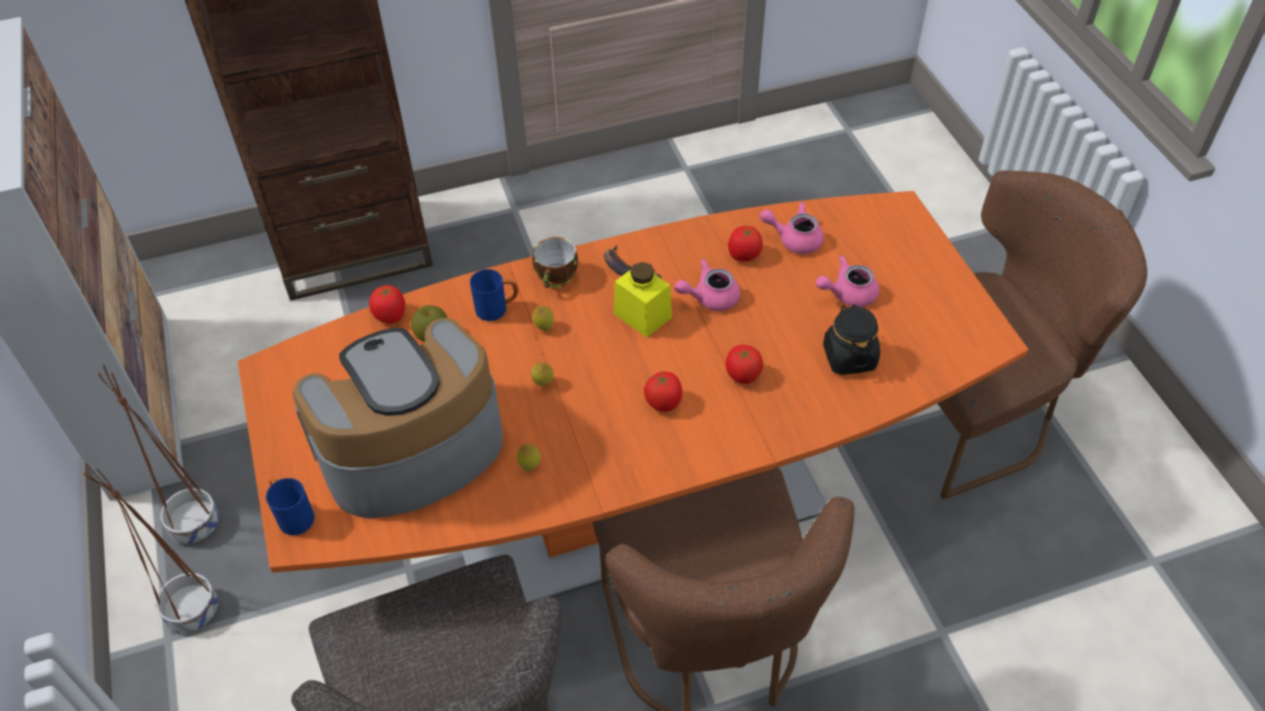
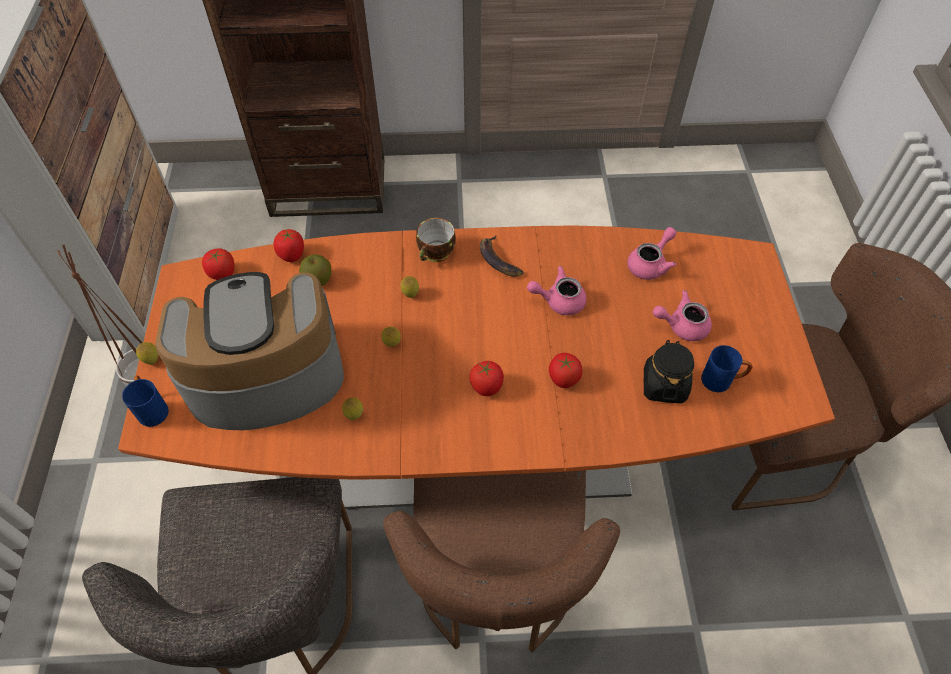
camera: 15 degrees right, 5 degrees up
(191, 610) = (118, 442): brown planter -> none
(270, 465) = (152, 360): none -> lemon
(497, 309) = (378, 269): blue mug -> blue mug (722, 380)
(642, 315) = (496, 303): yellow jar -> none
(744, 255) = (601, 269): tomato -> tomato (222, 274)
(794, 239) = (650, 264): pink teapot -> pink teapot turned 105 degrees clockwise

